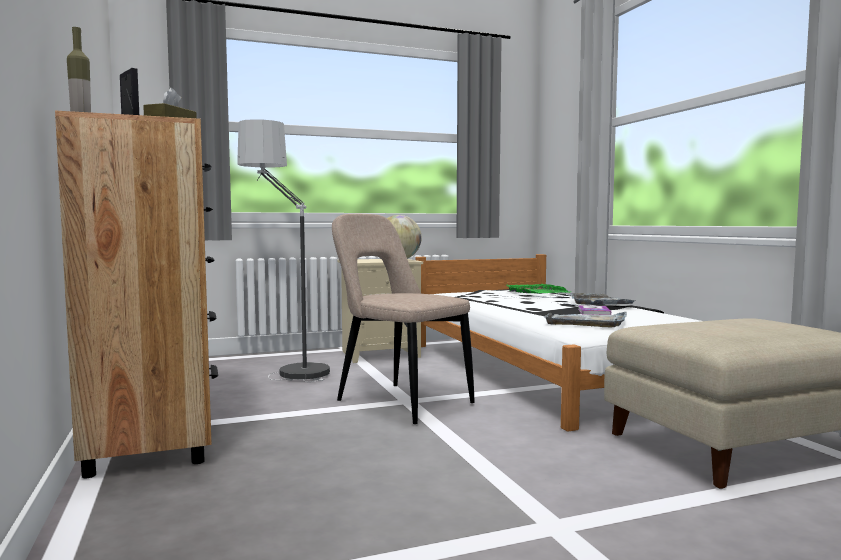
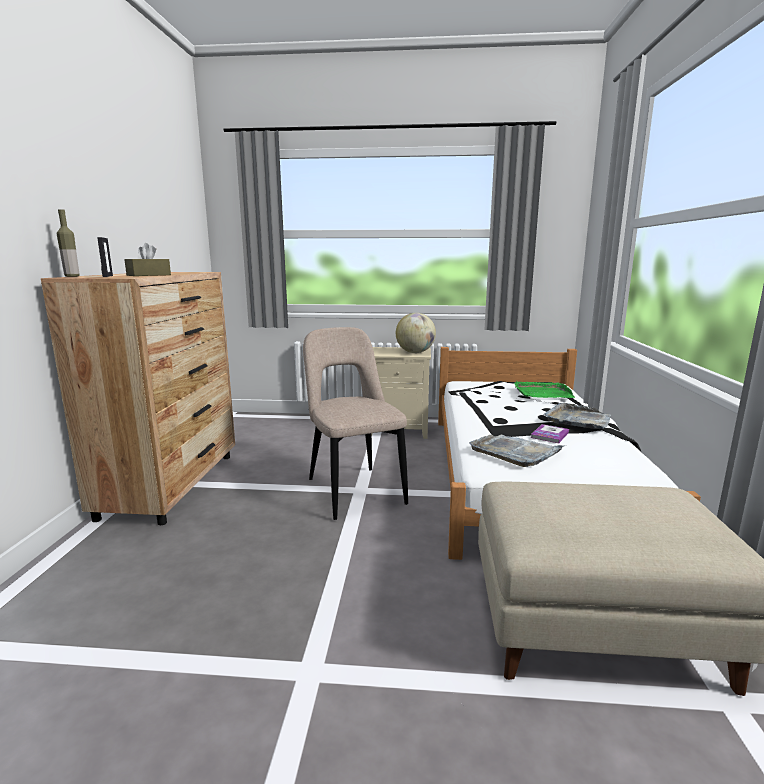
camera: 25 degrees right, 10 degrees up
(283, 368) = (313, 434): floor lamp -> none

